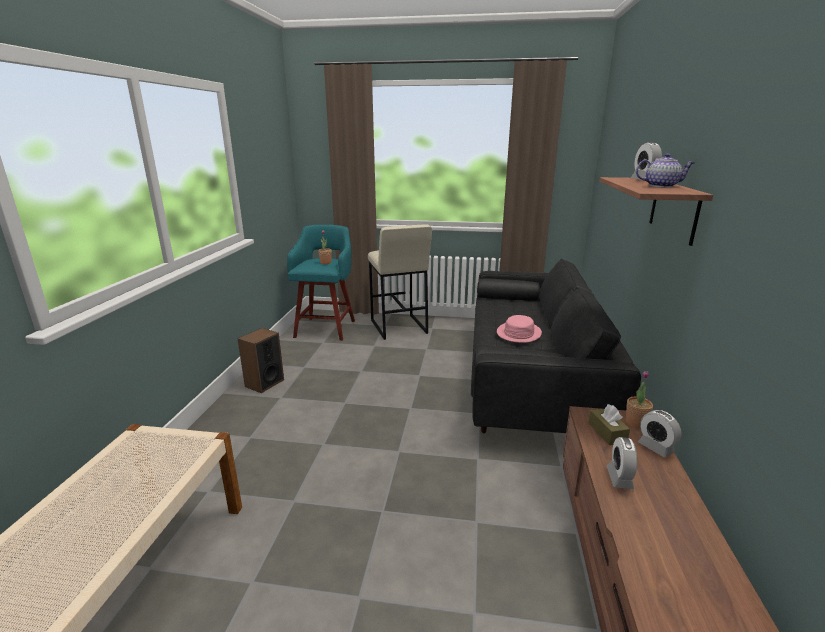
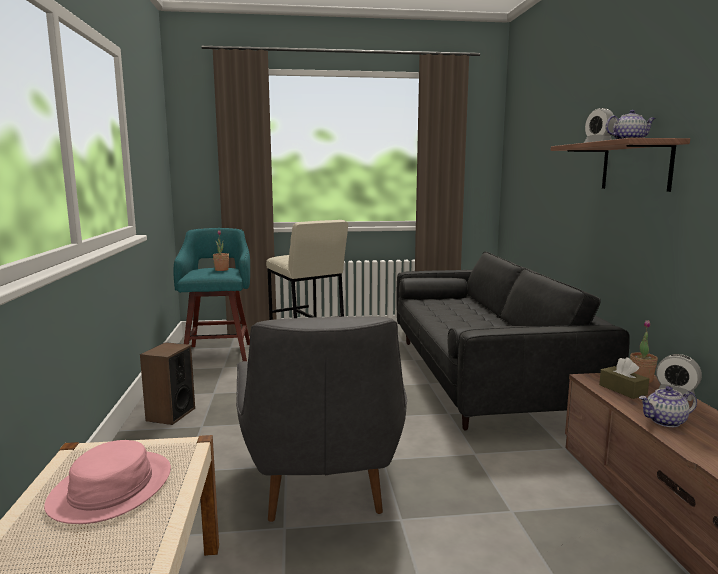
camera: 15 degrees left, 10 degrees down
(339, 471) = (323, 489): none -> grey armchair
(518, 333) = (471, 322): pink hat -> pink hat (111, 488)
(619, 478) = (665, 421): alarm clock -> teapot

